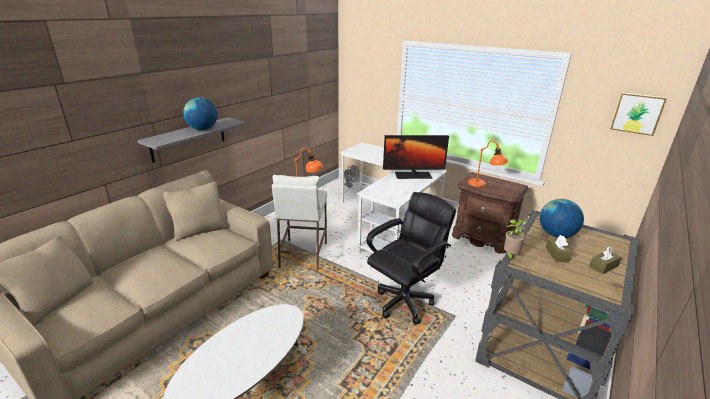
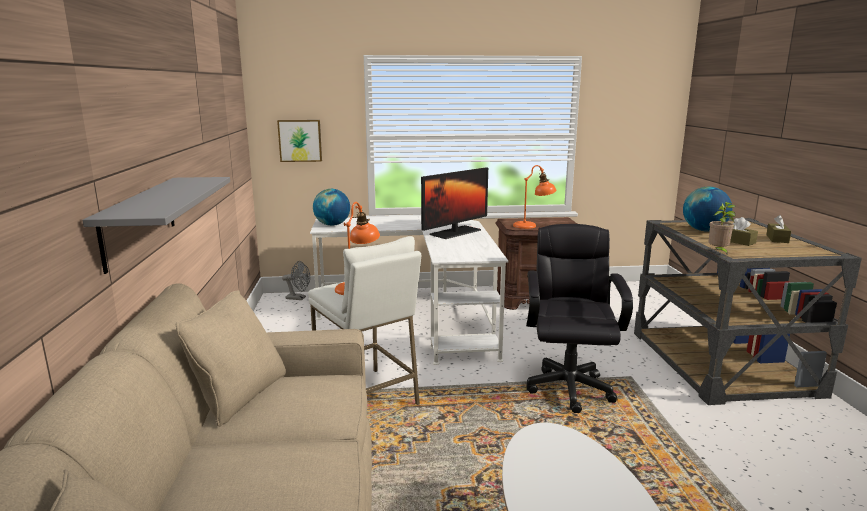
camera: 40 degrees left, 10 degrees down
(202, 129) = (181, 191): globe -> globe (332, 225)
(637, 113) = (652, 113): picture -> picture (300, 140)

